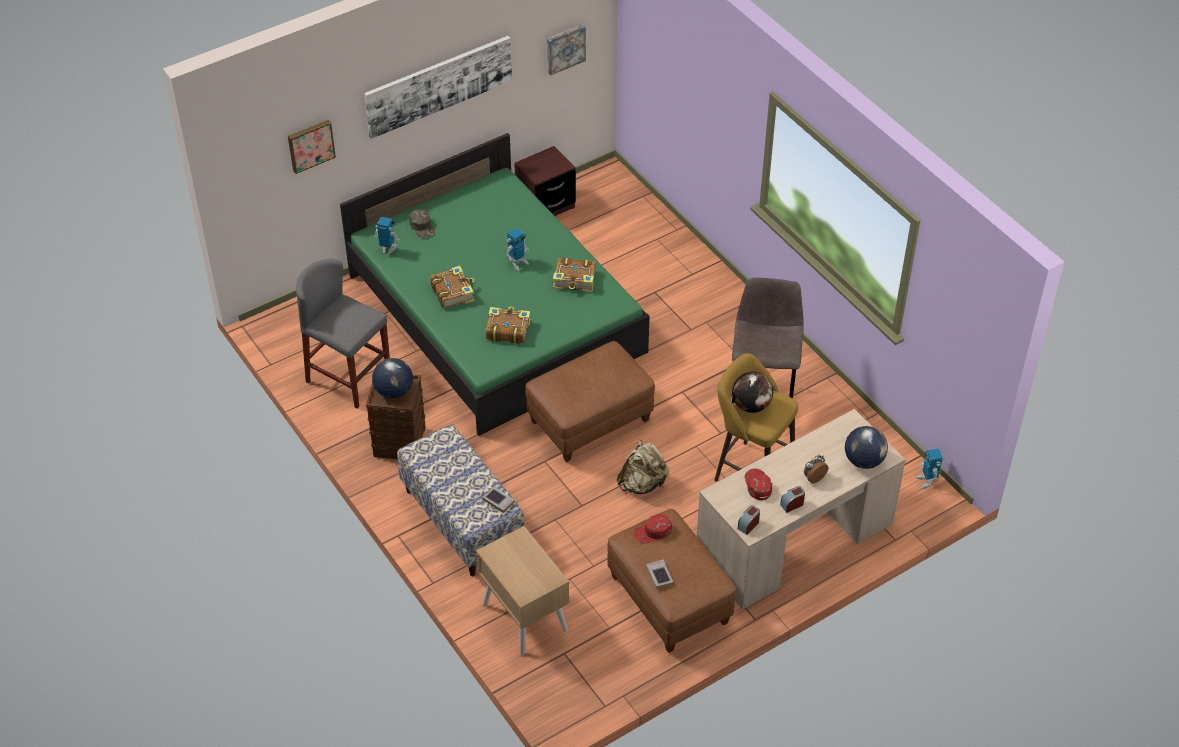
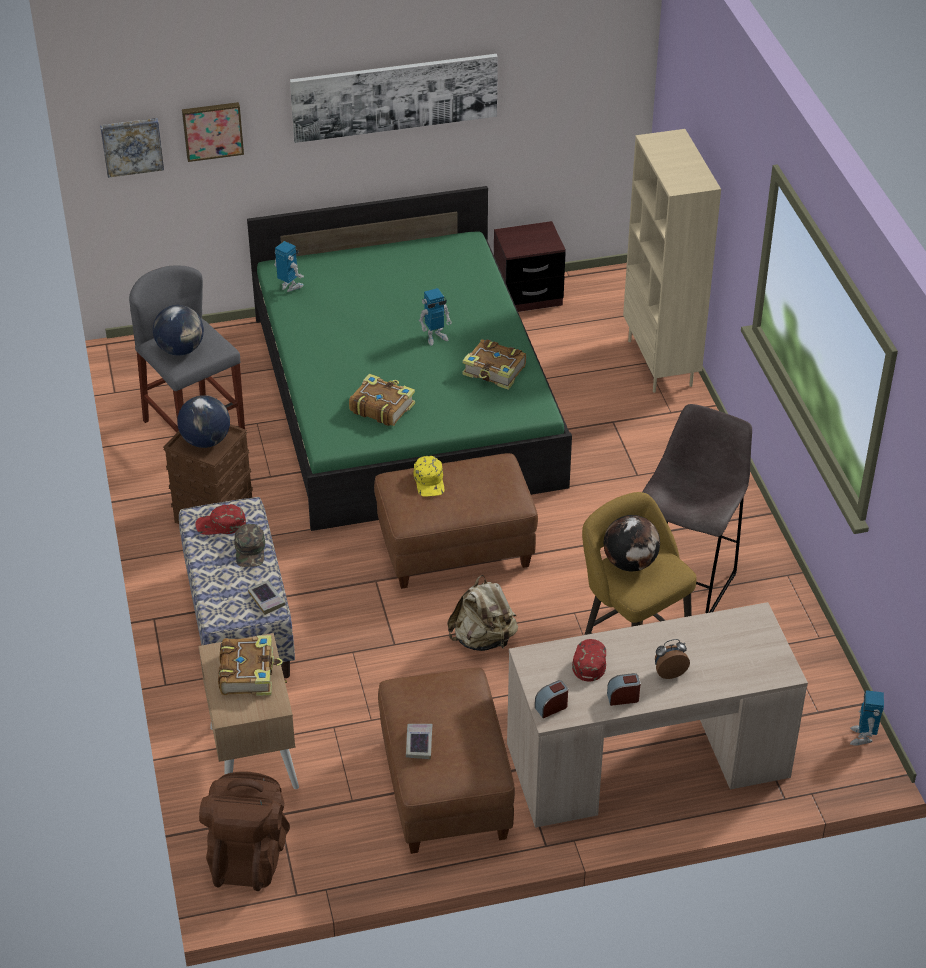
camera: 20 degrees right, 5 degrees down
(422, 226) = (343, 271): green cap -> green cap (250, 550)
(453, 292) = (340, 350): book -> book (248, 673)
(557, 688) = (248, 855): none -> brown backpack
(565, 48) = (577, 92): picture -> picture (132, 146)
(569, 378) = (429, 481): none -> yellow cap
(653, 532) = (438, 688): red cap -> red cap (220, 525)
(668, 237) = (661, 363): none -> beige bookcase
(863, 460) = (748, 669): globe -> globe (180, 349)

